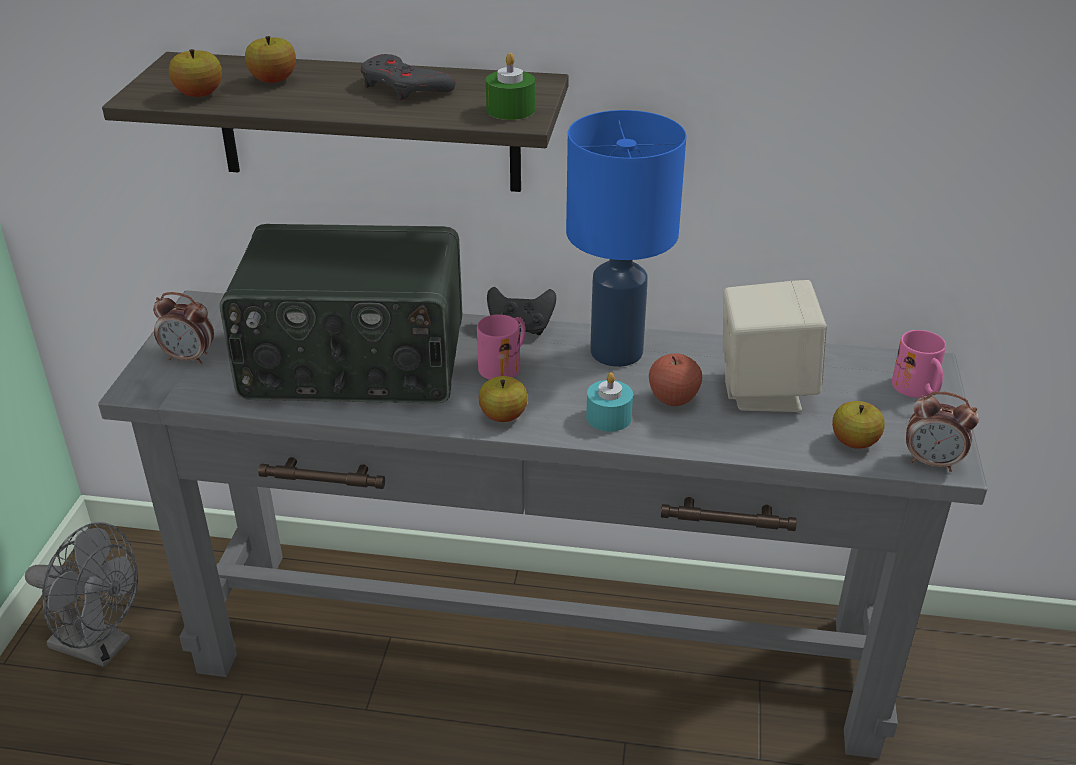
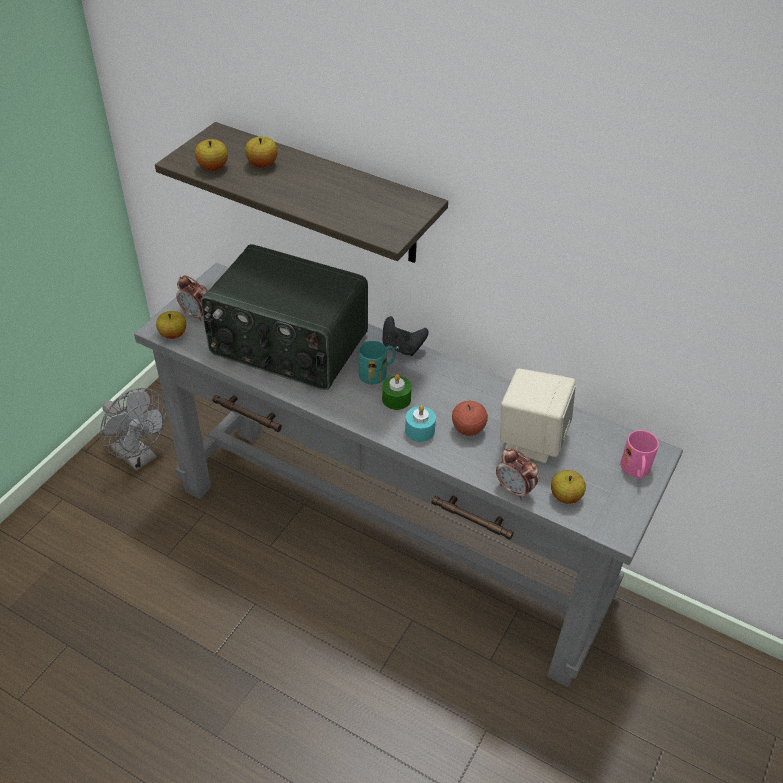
camera: 20 degrees right, 10 degrees up
(404, 87) = (337, 189): grey game controller -> none
(503, 416) = (356, 410): apple -> apple (173, 334)
(504, 364) = (377, 372): pink mug -> turquoise mug
(510, 110) = (389, 226): green candle -> green candle (396, 399)
(615, 353) = (452, 383): blue table lamp -> none
(932, 462) = (607, 527): alarm clock -> alarm clock (514, 490)

